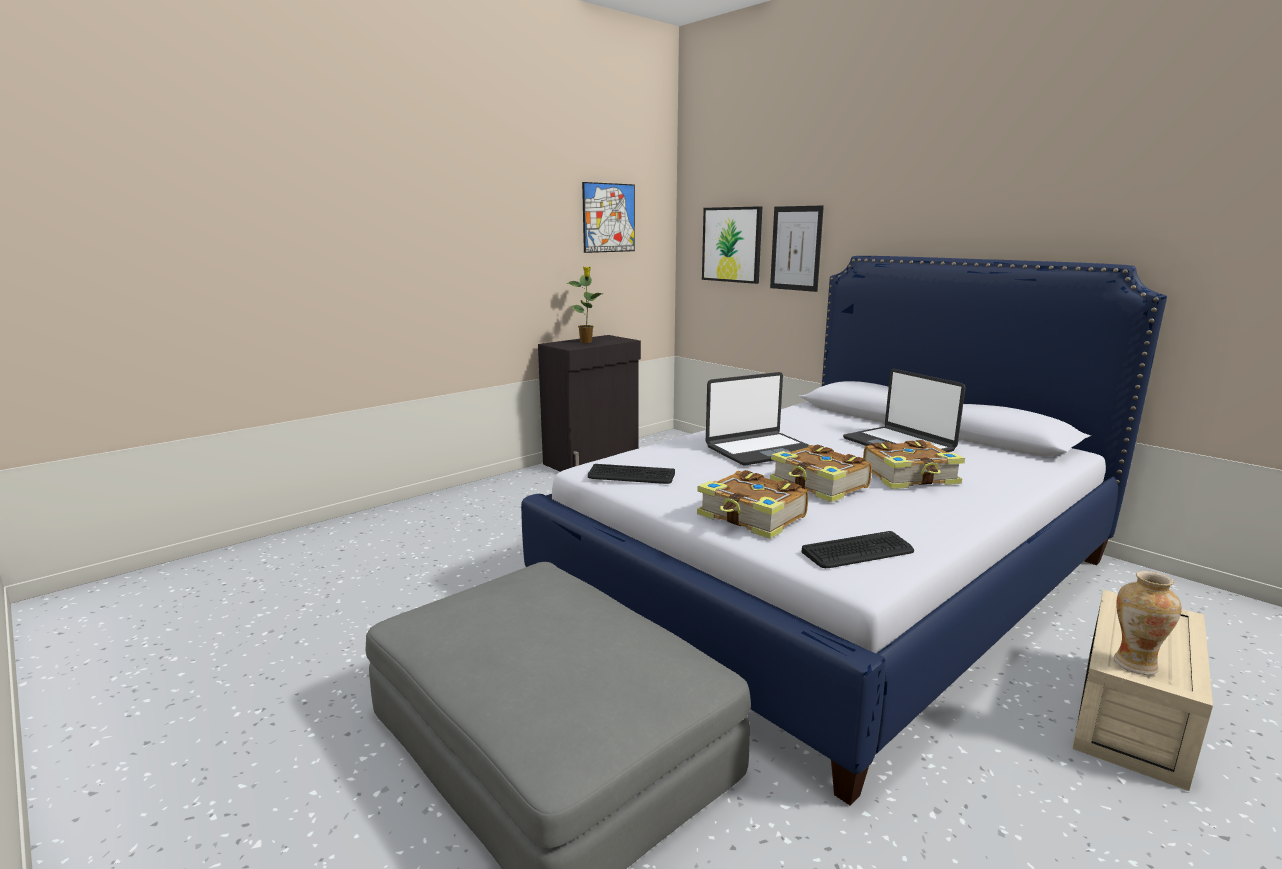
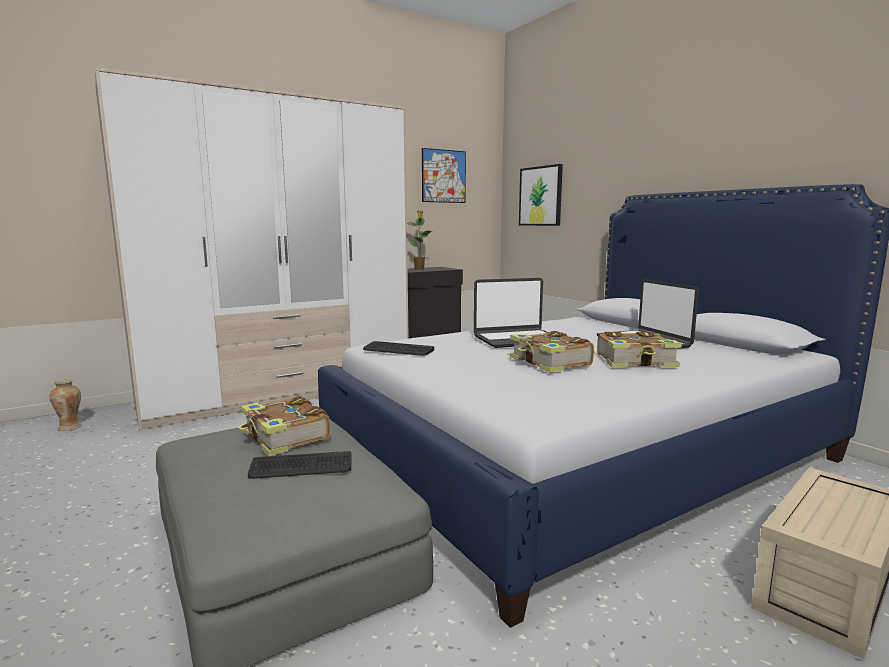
camera: 10 degrees right, 5 degrees down
(430, 517) = (280, 393): none -> wardrobe
(752, 518) = (474, 378): book -> book (285, 437)
(796, 248) = (587, 195): picture -> none
(858, 552) = (547, 404): keyboard -> keyboard (301, 467)
(1134, 663) = (811, 526): vase -> vase (70, 427)

